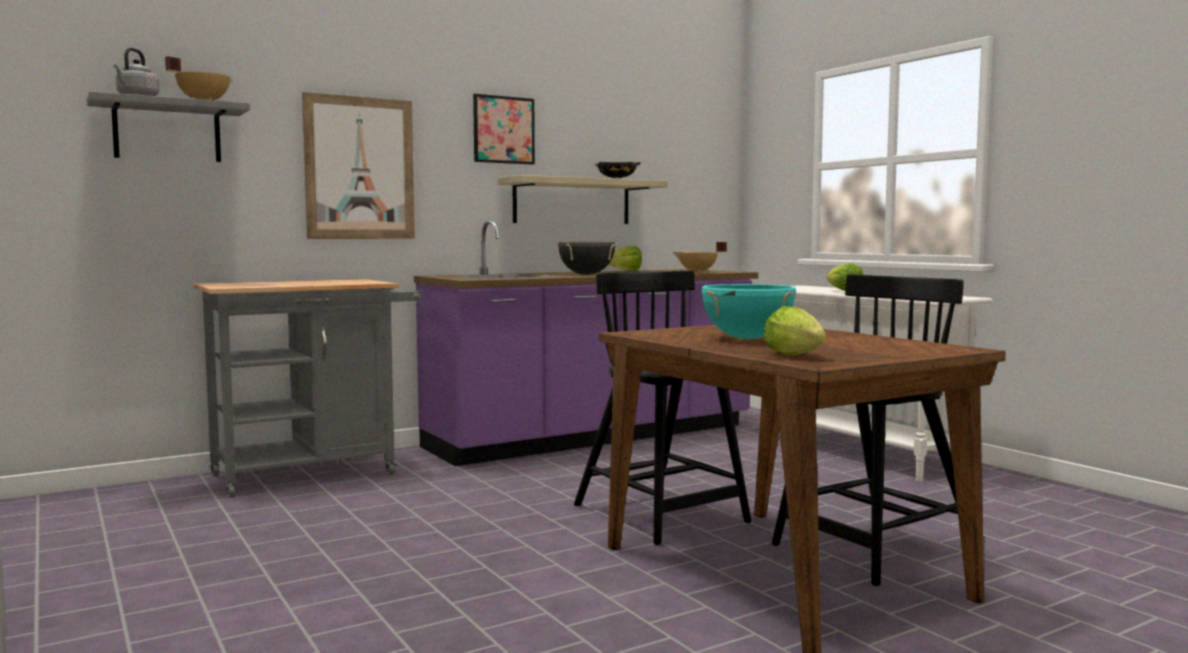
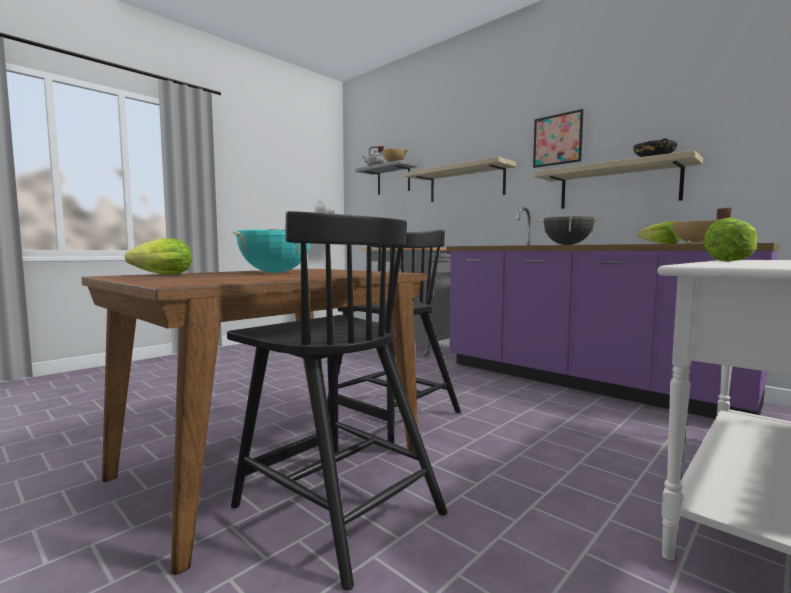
camera: 75 degrees right, 0 degrees up
(360, 168) = (466, 184): picture -> shelf

